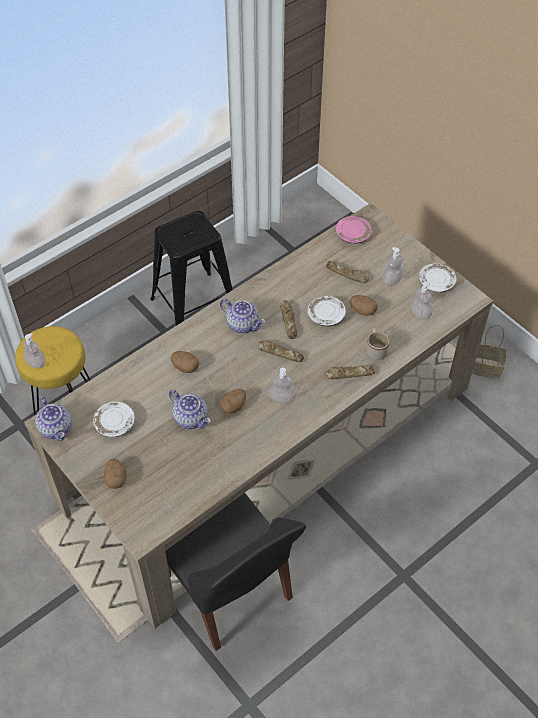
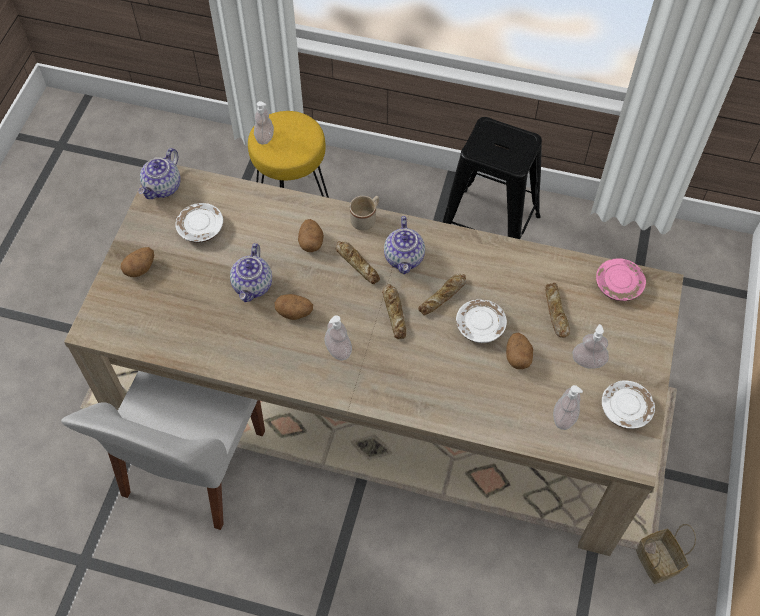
camera: 55 degrees right, 5 degrees up
(229, 590) = (192, 467): black chair -> white chair
(349, 374) = (419, 394): bread -> bread (358, 264)
(375, 350) = (474, 401): beige mug -> beige mug (366, 219)

